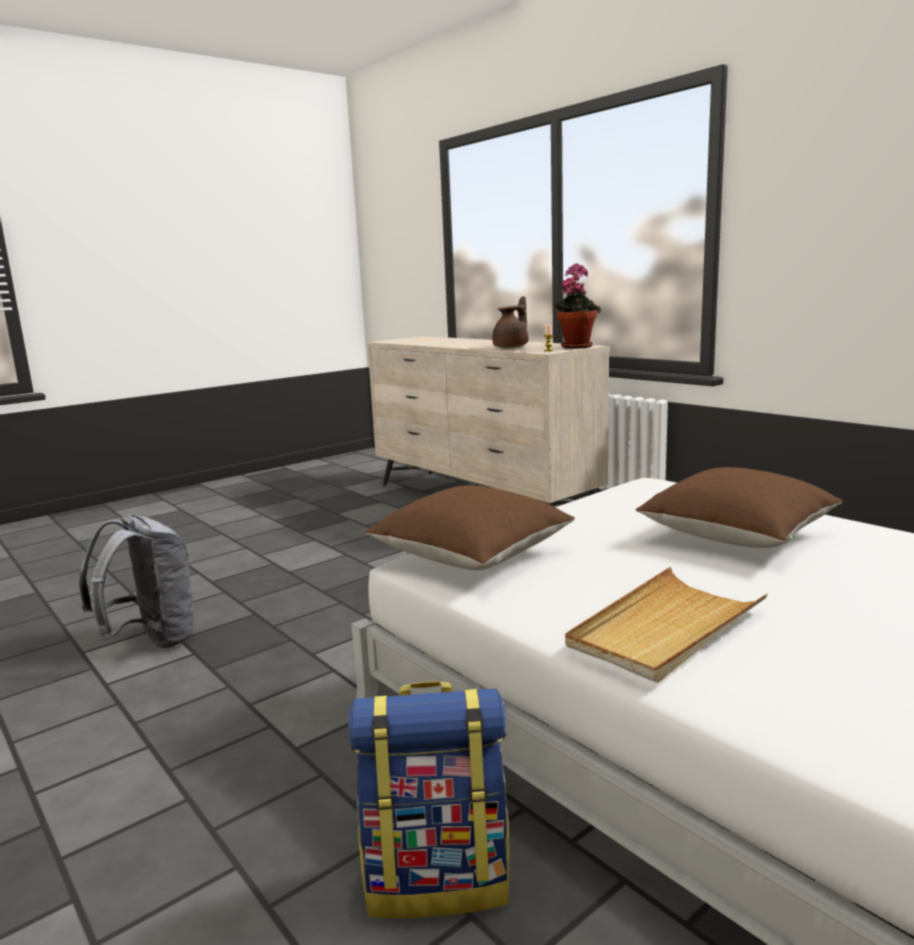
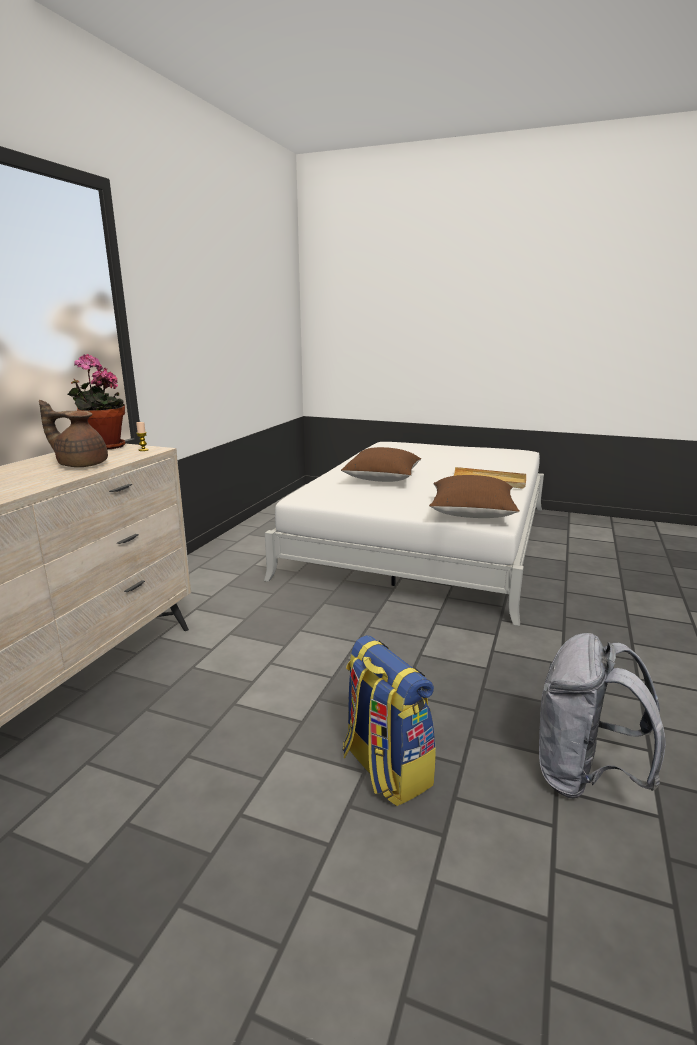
camera: 120 degrees left, 5 degrees up
(438, 878) = (564, 578): backpack -> backpack (384, 769)

